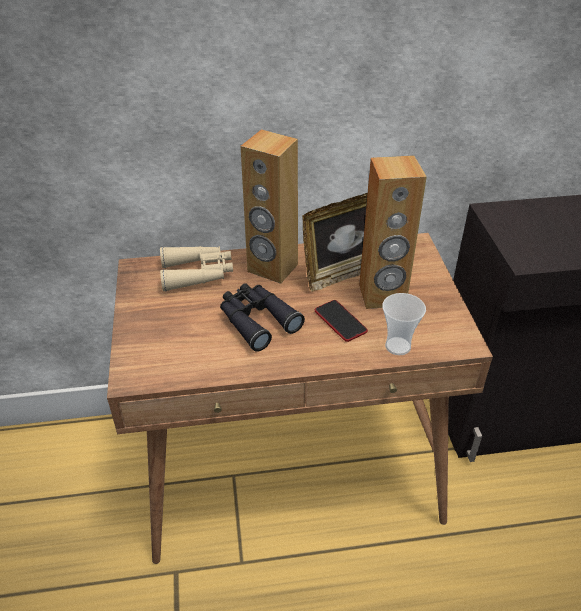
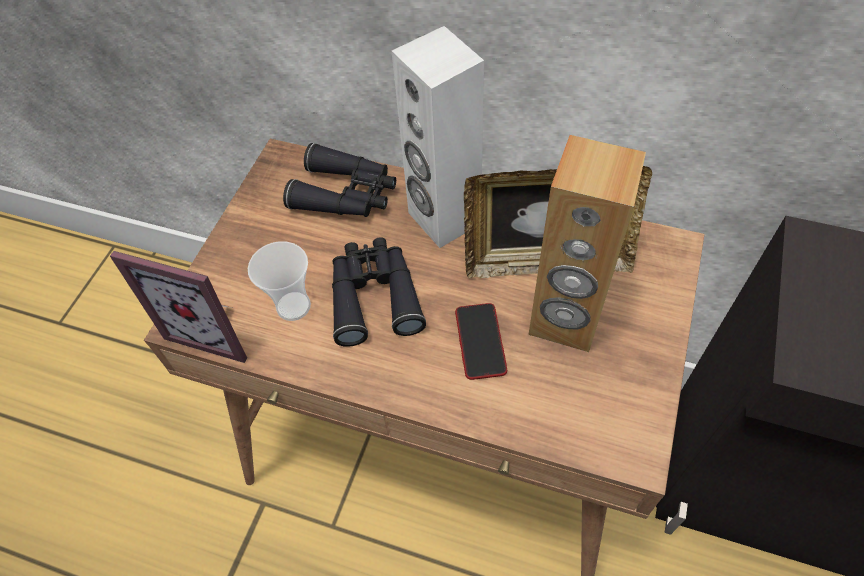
camera: 30 degrees right, 15 degrees up
(158, 373) = (216, 328): none -> picture frame
(198, 274) = (346, 194): beige binoculars -> black binoculars
(272, 268) = (443, 219): brown speaker -> white speaker
(398, 346) = (533, 416): cup -> cup (293, 306)

